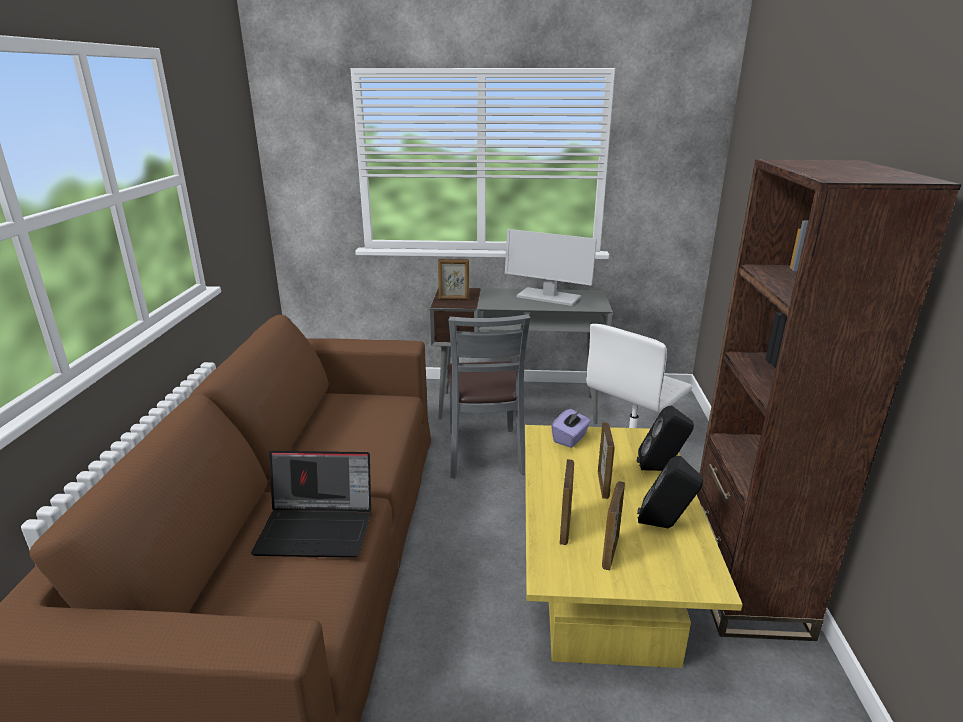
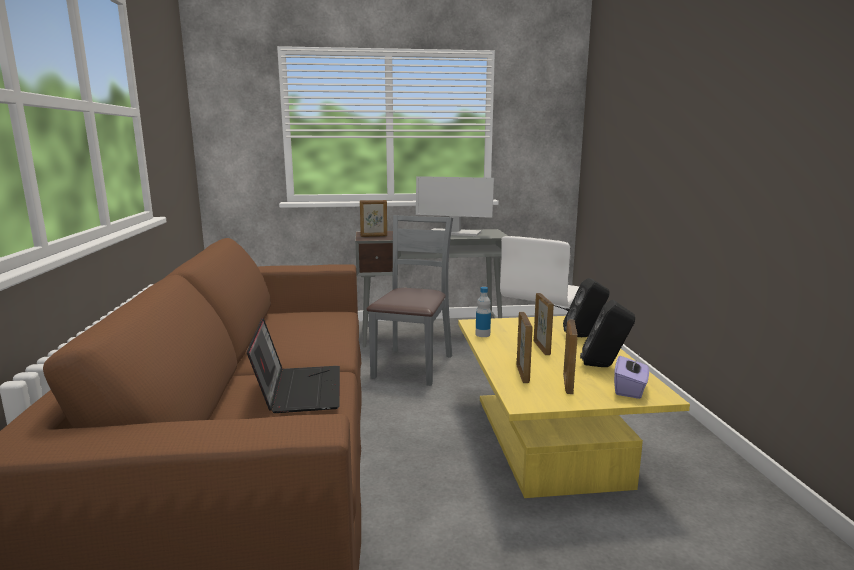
camera: 10 degrees left, 10 degrees down
(318, 528) = (298, 390): laptop -> laptop turned 90 degrees counterclockwise
(484, 453) = (412, 366): grey chair -> grey chair turned 150 degrees counterclockwise
(543, 454) = (482, 334): none -> bottle
(570, 438) = (501, 324): purple tissue box -> purple tissue box (630, 389)
(744, 587) = (665, 432): brown bookcase -> none

